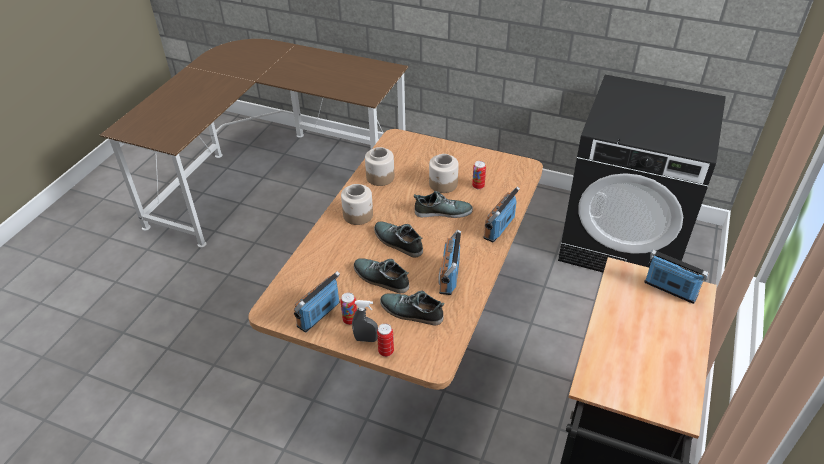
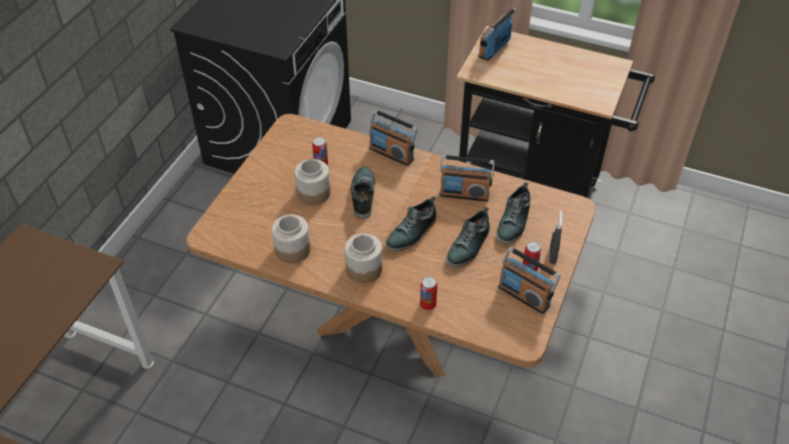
camera: 90 degrees left, 5 degrees up
(386, 351) = (565, 241): can -> can (428, 305)

